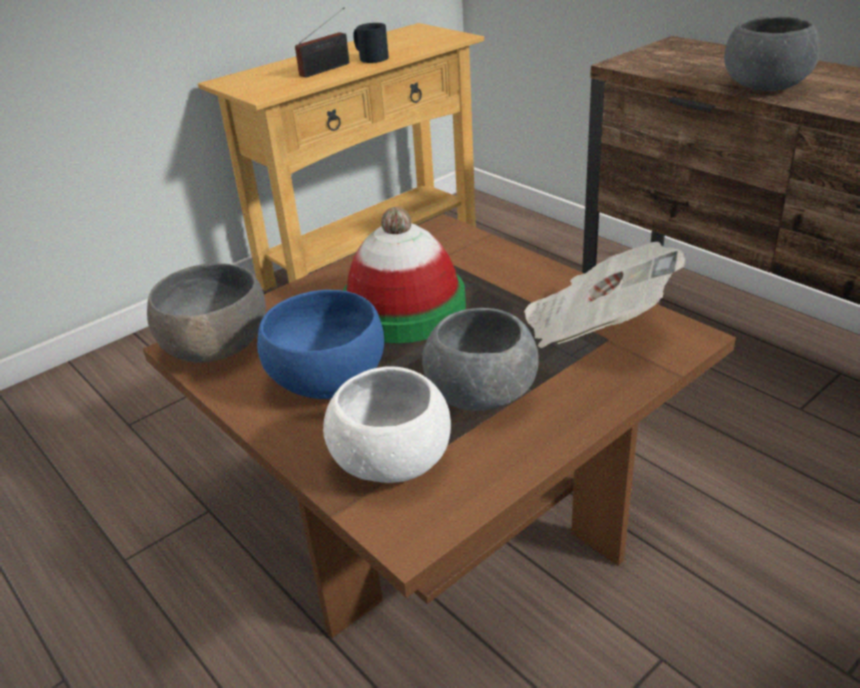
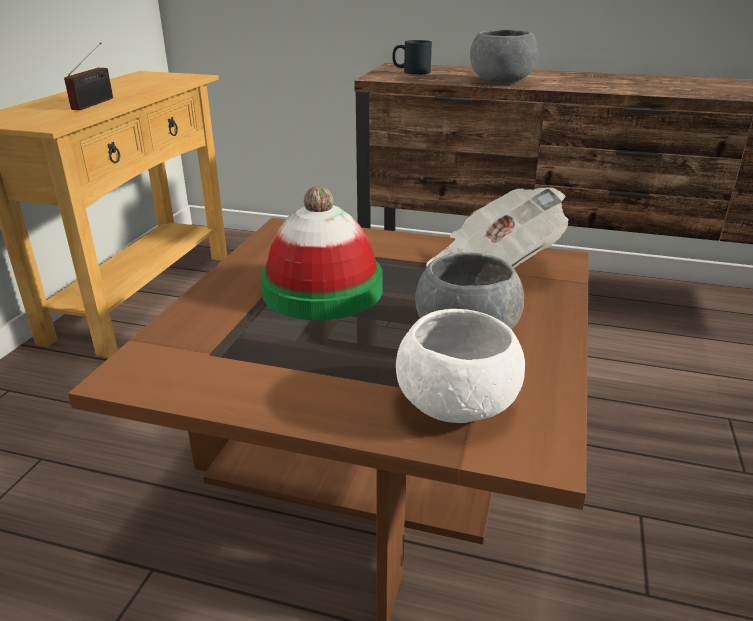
camera: 35 degrees left, 5 degrees down
(216, 347) = (162, 367): grey bowl -> none
(327, 379) = (317, 361): blue bowl -> none
(370, 57) = (128, 93): black mug -> black mug (411, 72)

